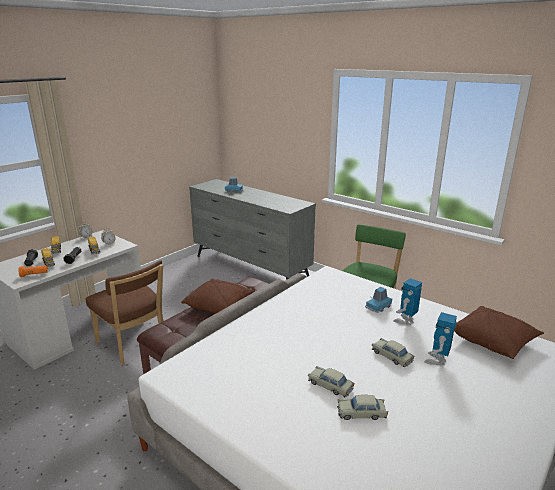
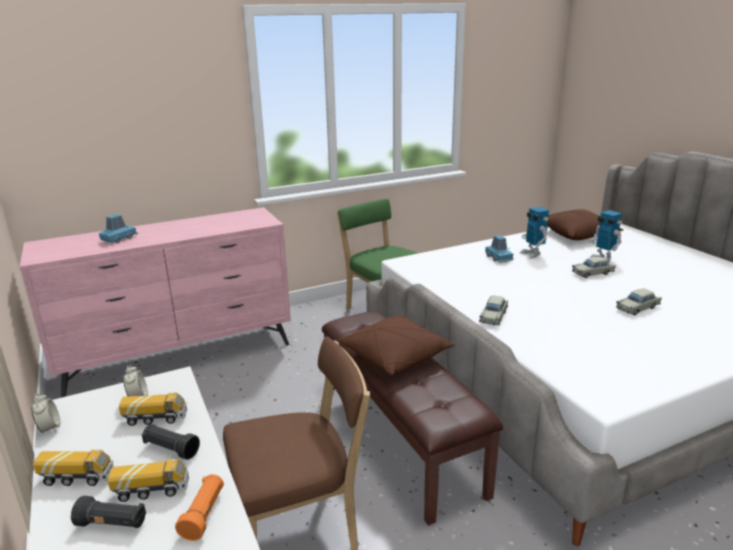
camera: 65 degrees left, 0 degrees up
(251, 268) = (180, 357): grey dresser -> pink dresser
(361, 413) = (680, 304): beige toy car -> beige toy car (494, 316)

